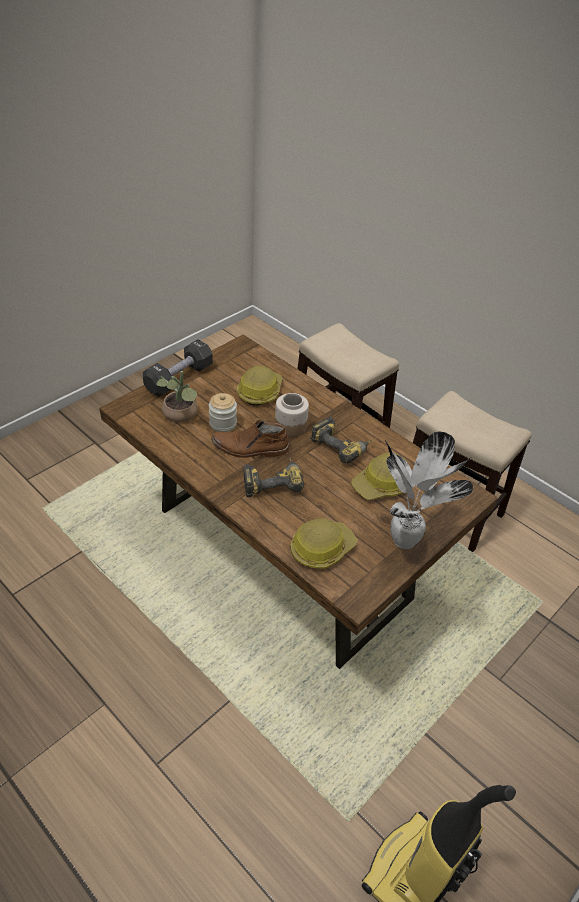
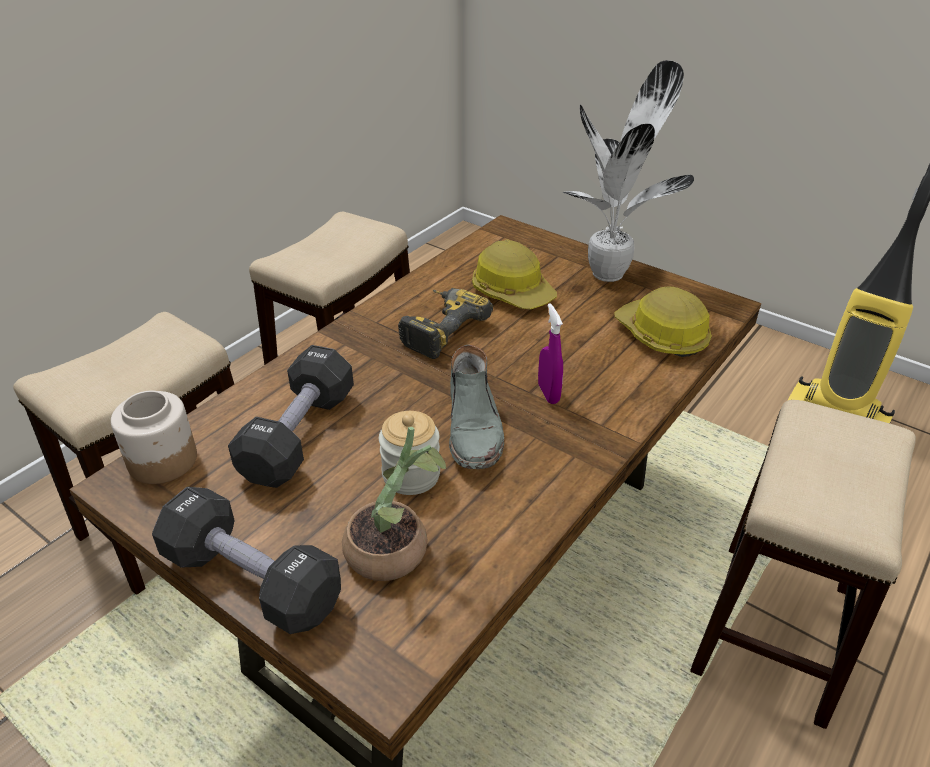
camera: 95 degrees left, 5 degrees down
(204, 707) = (772, 630): none -> stool
(250, 448) = (474, 428): brown boot -> grey boot
(259, 391) = (299, 435): hard hat -> black dumbbell
(272, 481) = (548, 393): power drill -> purple spray bottle
(290, 426) = (401, 386): jar -> jar (162, 461)

